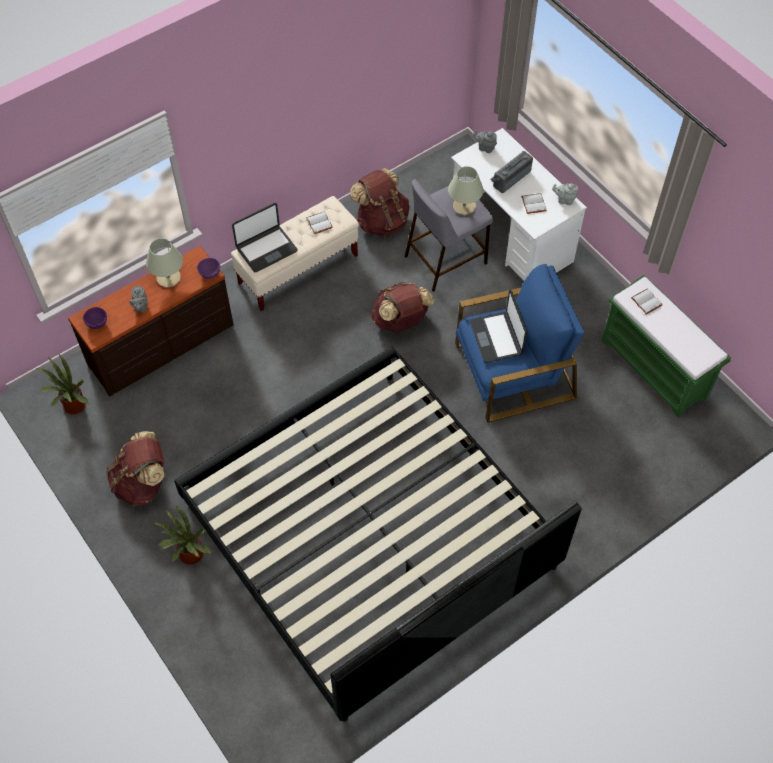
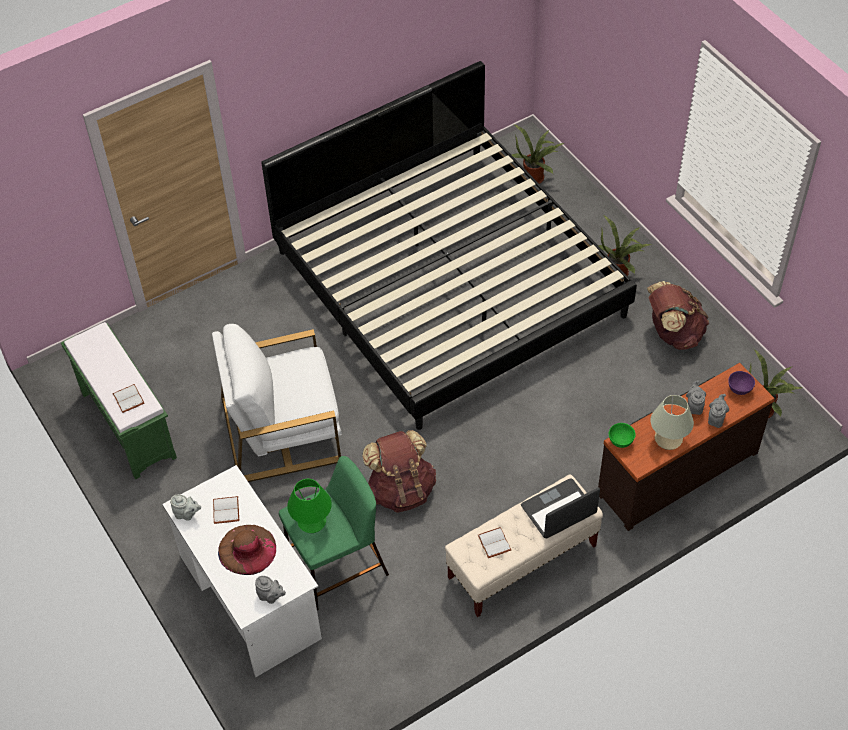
camera: 175 degrees left, 5 degrees down
(124, 296) = (716, 418): none -> grey teapot
(210, 274) = (620, 442): purple bowl -> green bowl
(274, 690) = (535, 177): none -> potted plant
(381, 221) = (414, 626): brown backpack -> none
(446, 259) = (336, 568): grey stool -> green stool
(464, 206) = (312, 521): beige table lamp -> green table lamp
(497, 337) = (300, 386): laptop -> none
(510, 177) = (247, 549): radio -> brown hat
(513, 371) = (282, 427): blue armchair -> white armchair

